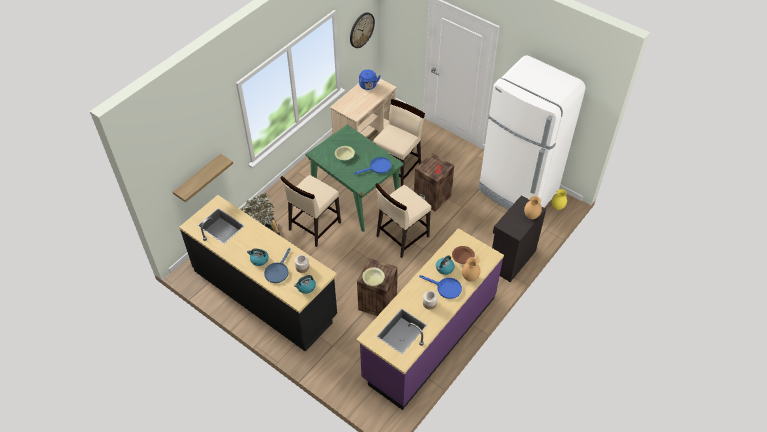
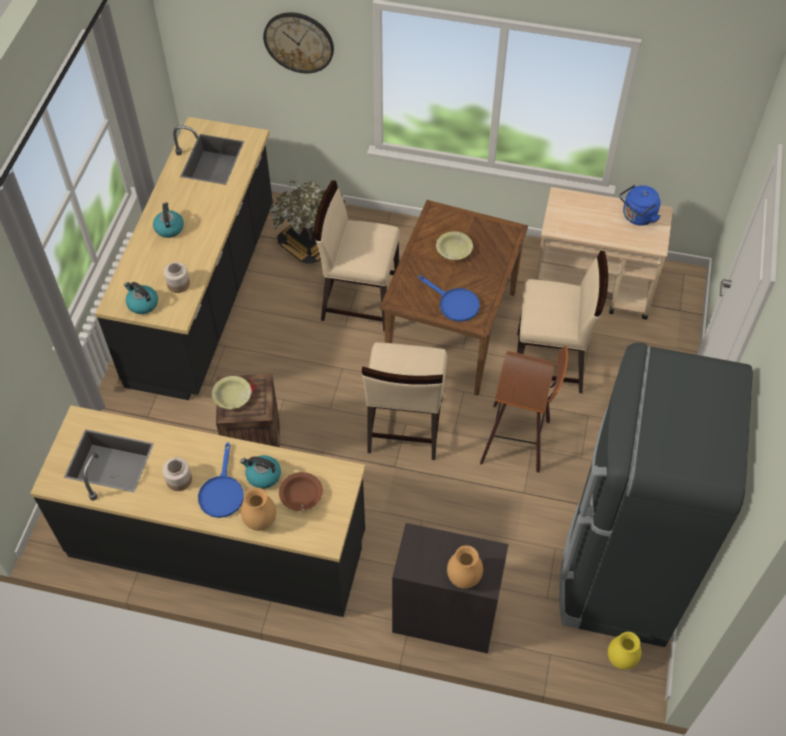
camera: 65 degrees right, 5 degrees up
(198, 178) = (264, 88): shelf -> none
(278, 271) = (158, 258): blue frying pan -> none
(356, 197) = (451, 330): green dining table -> brown dining table
(361, 30) = (700, 125): wall clock -> wall clock (299, 42)
(402, 236) = (404, 426): beige chair -> beige chair turned 105 degrees counterclockwise
(429, 337) = (218, 544): purple counter -> black counter
(433, 197) = (518, 439): crate -> stool
(518, 191) = (618, 573): white fridge -> black fridge

